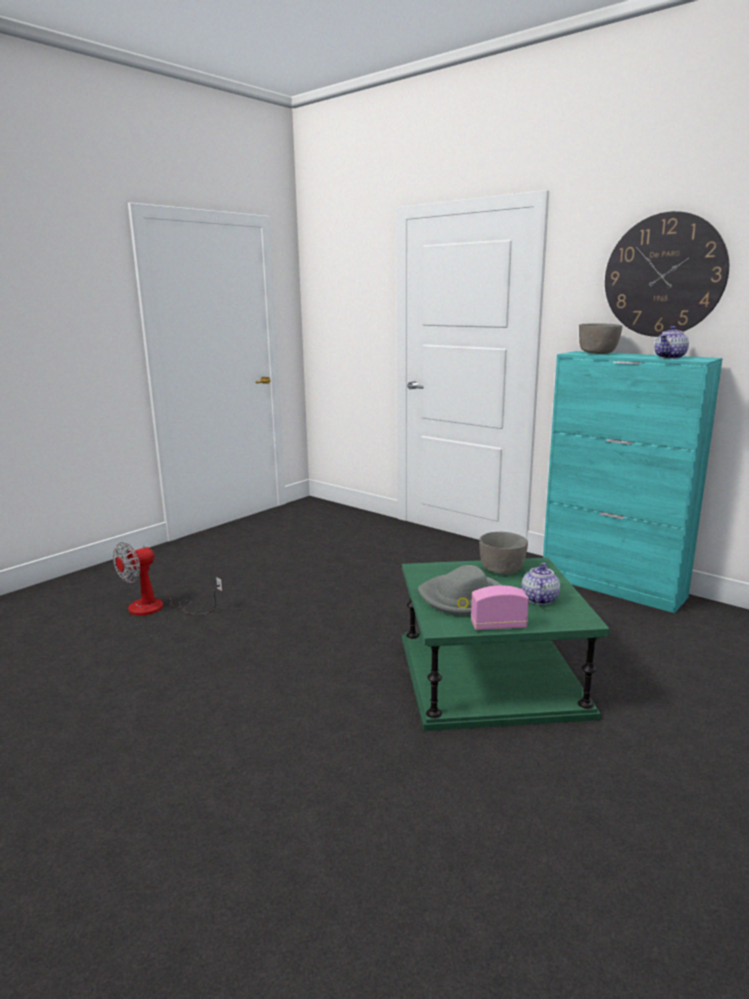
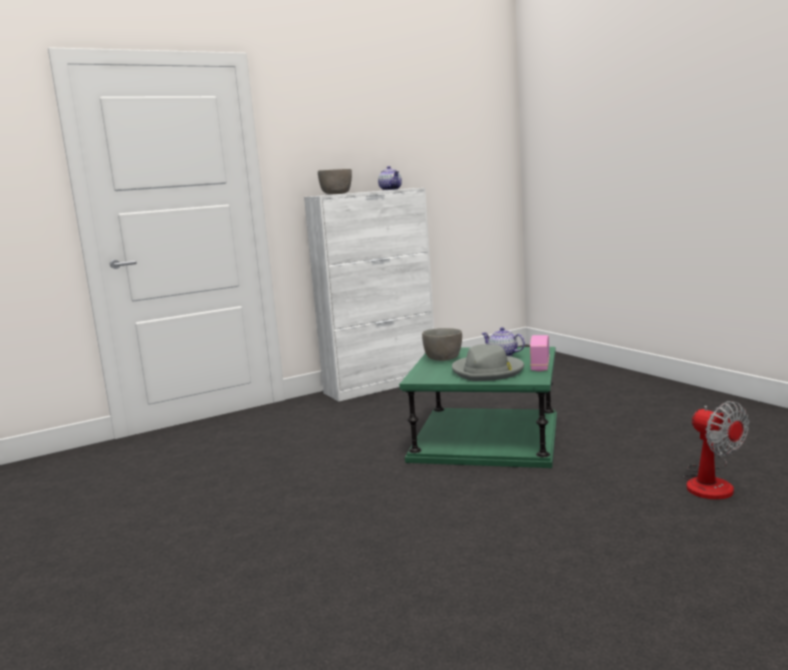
camera: 70 degrees left, 5 degrees down
(158, 608) = (177, 610): fan -> fan (710, 482)
(612, 586) = (382, 385): turquoise cabinet -> white cabinet
(664, 275) = (354, 131): wall clock -> none

